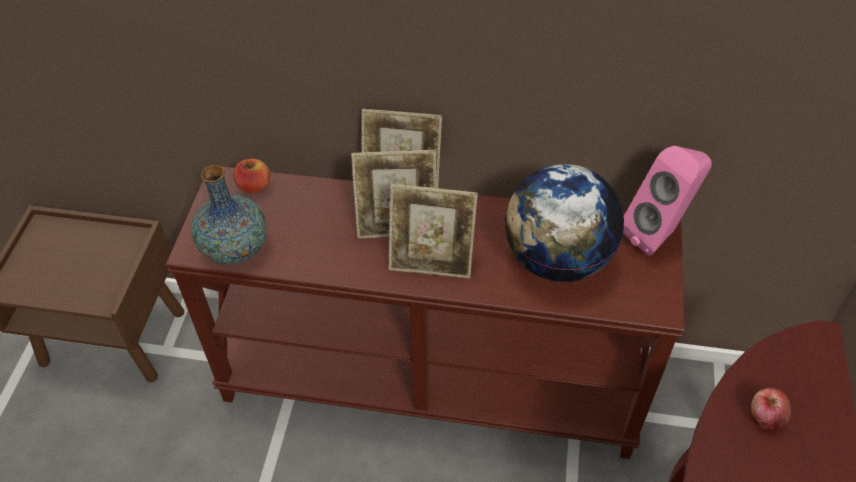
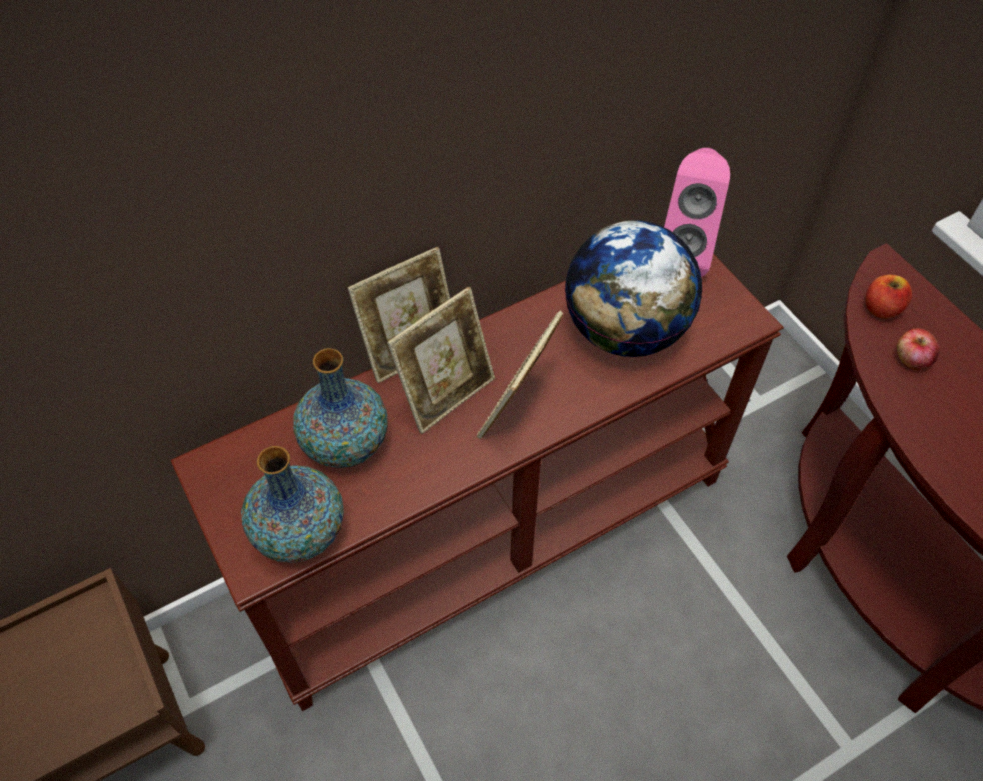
camera: 40 degrees left, 5 degrees up
(254, 186) = (251, 450): apple -> apple (881, 308)
(309, 215) = (345, 443): none -> vase
(431, 262) = (517, 409): picture frame -> picture frame turned 150 degrees clockwise

